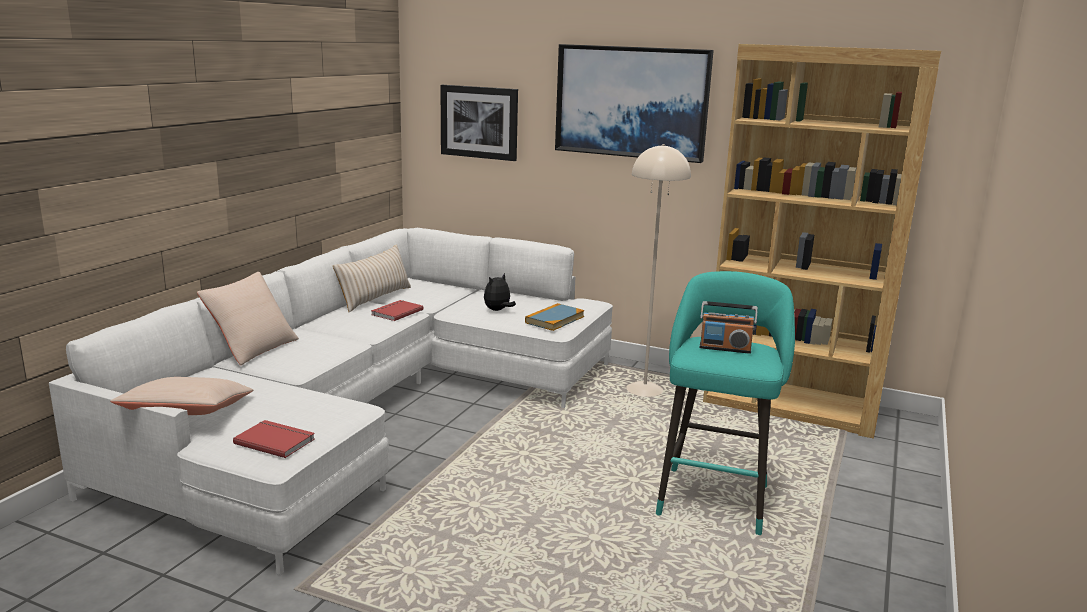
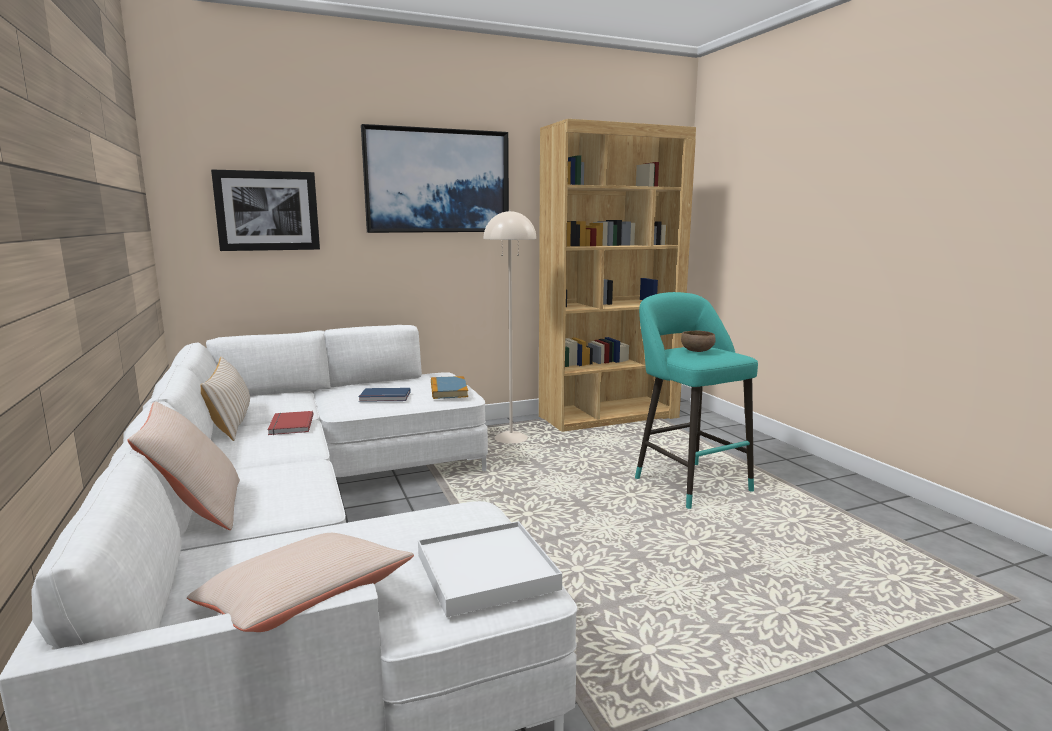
camera: 45 degrees left, 5 degrees down
(276, 440) = (486, 572): red book -> white tray
(498, 310) = (385, 397): plush toy -> blue book
(725, 348) = (697, 351): radio -> brown bowl

